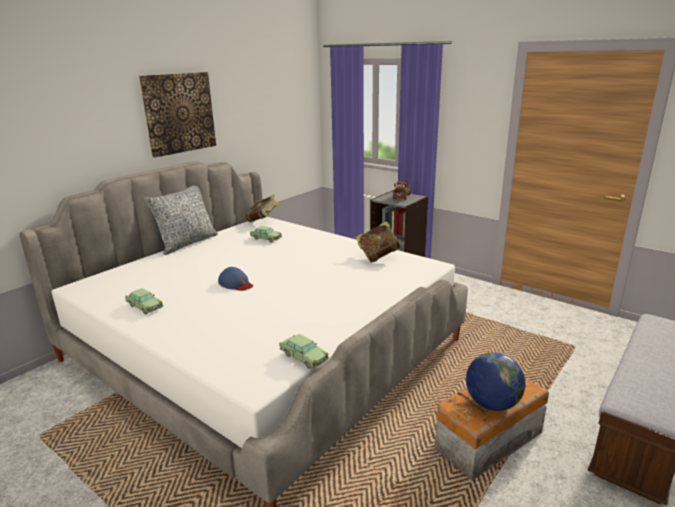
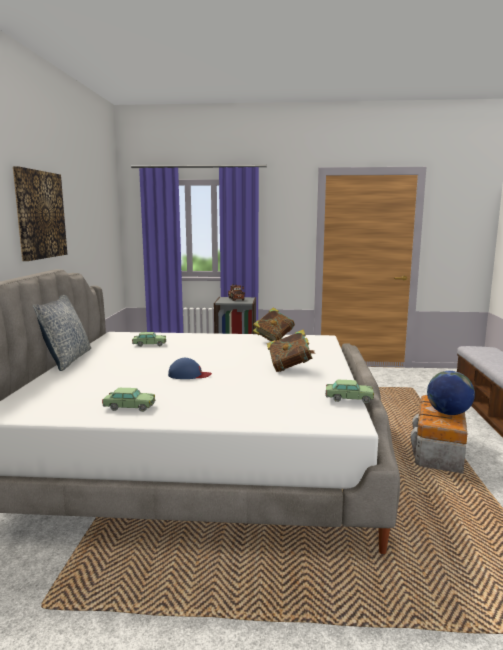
camera: 35 degrees left, 10 degrees down
(263, 221) = (118, 335): book -> book (290, 368)

